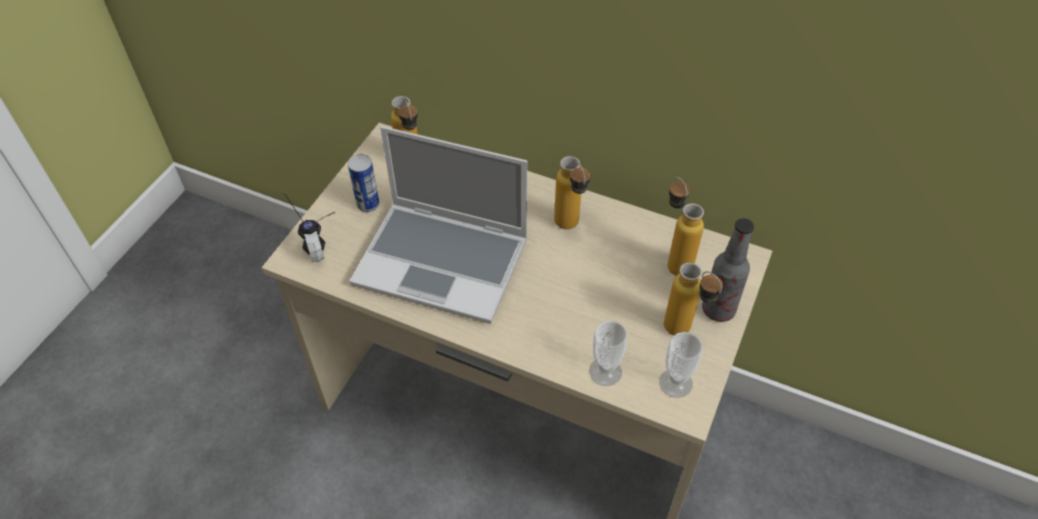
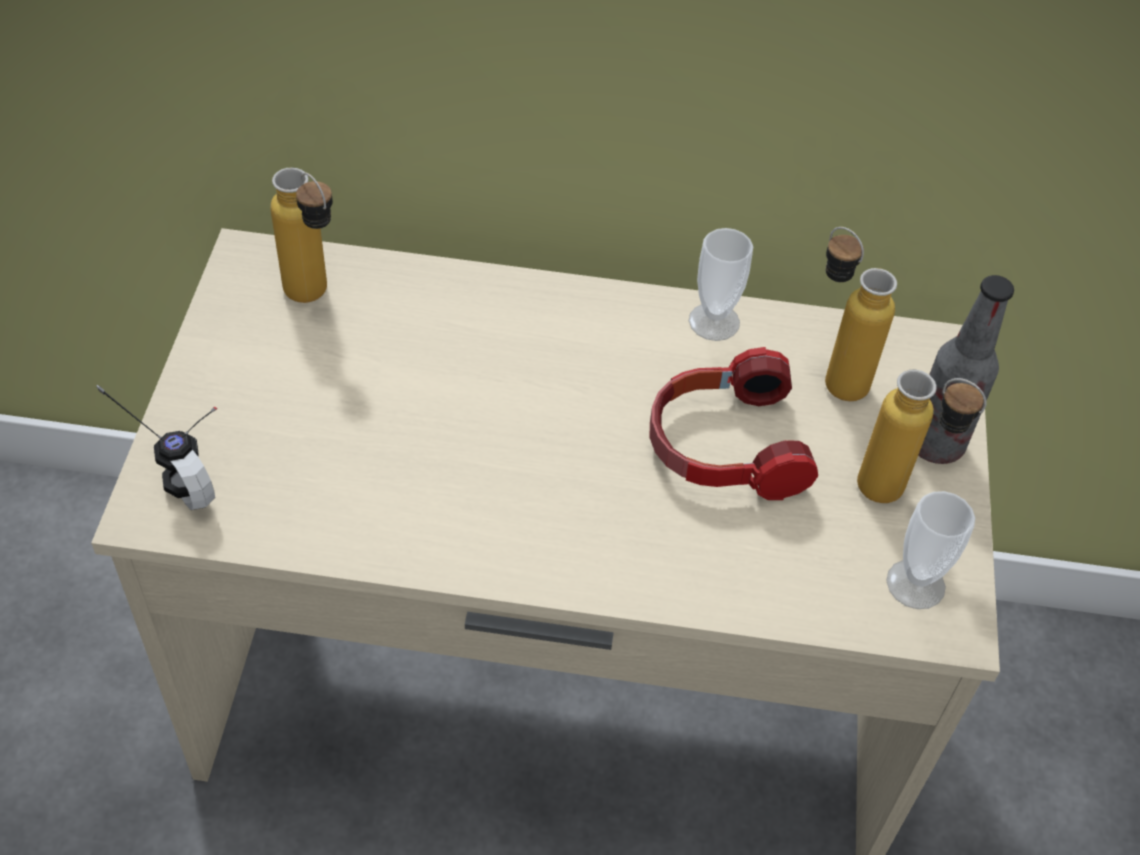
camera: 20 degrees left, 0 degrees up
(368, 204) = (257, 382): can -> none
(444, 262) = (439, 460): laptop -> none
(570, 228) = (639, 355): bottle -> none
(597, 286) = (723, 445): none -> headphones
(605, 372) = (793, 592): cup -> cup (714, 322)

